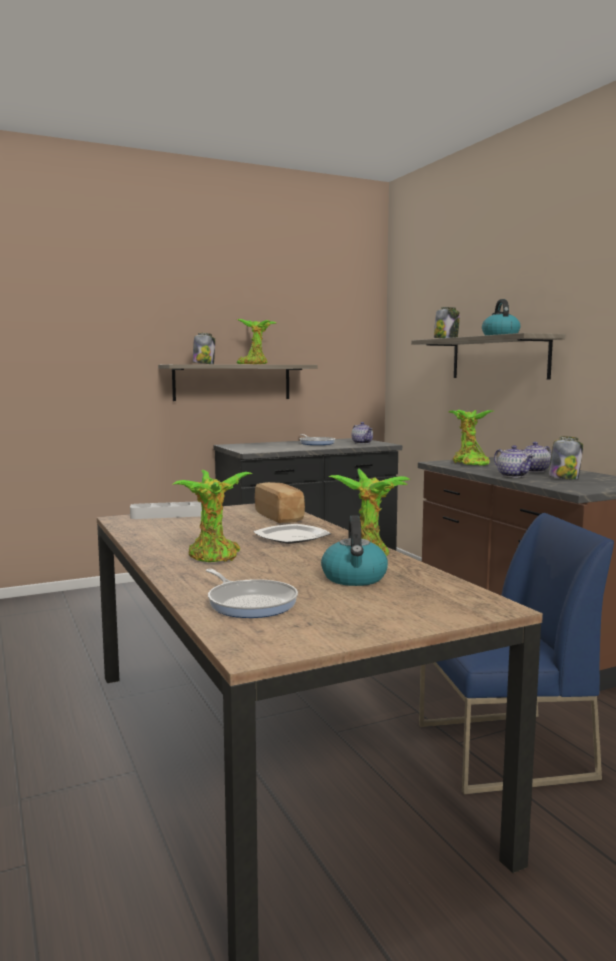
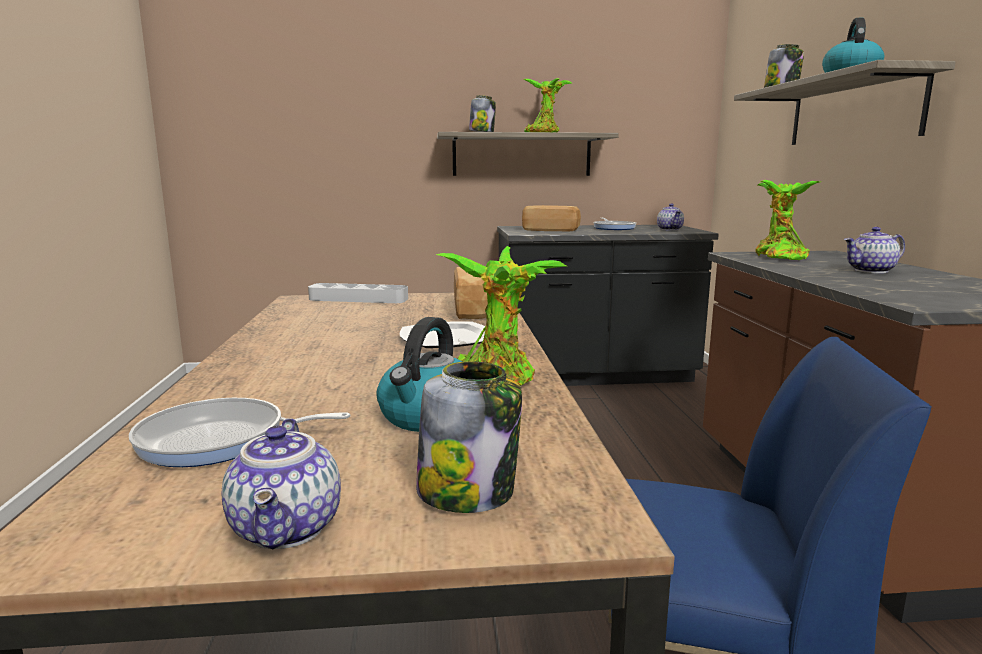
camera: 20 degrees right, 5 degrees up
(214, 557) = (305, 359): potted plant -> none
(250, 603) = (220, 440): frying pan -> frying pan turned 105 degrees clockwise
(269, 447) = (551, 230): none -> bread
(513, 476) = (827, 276): teapot -> teapot (289, 529)
(564, 478) = (912, 283): jar -> jar (468, 492)

